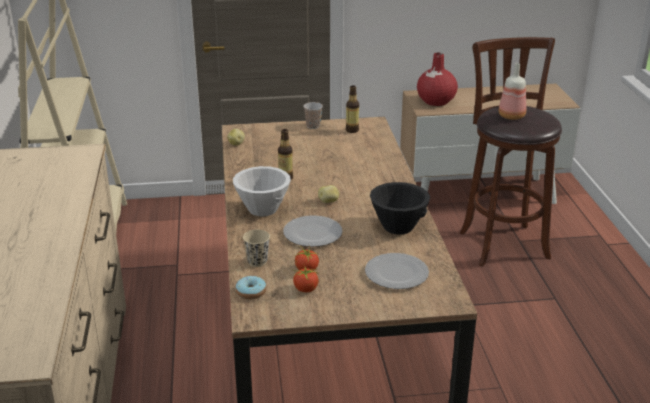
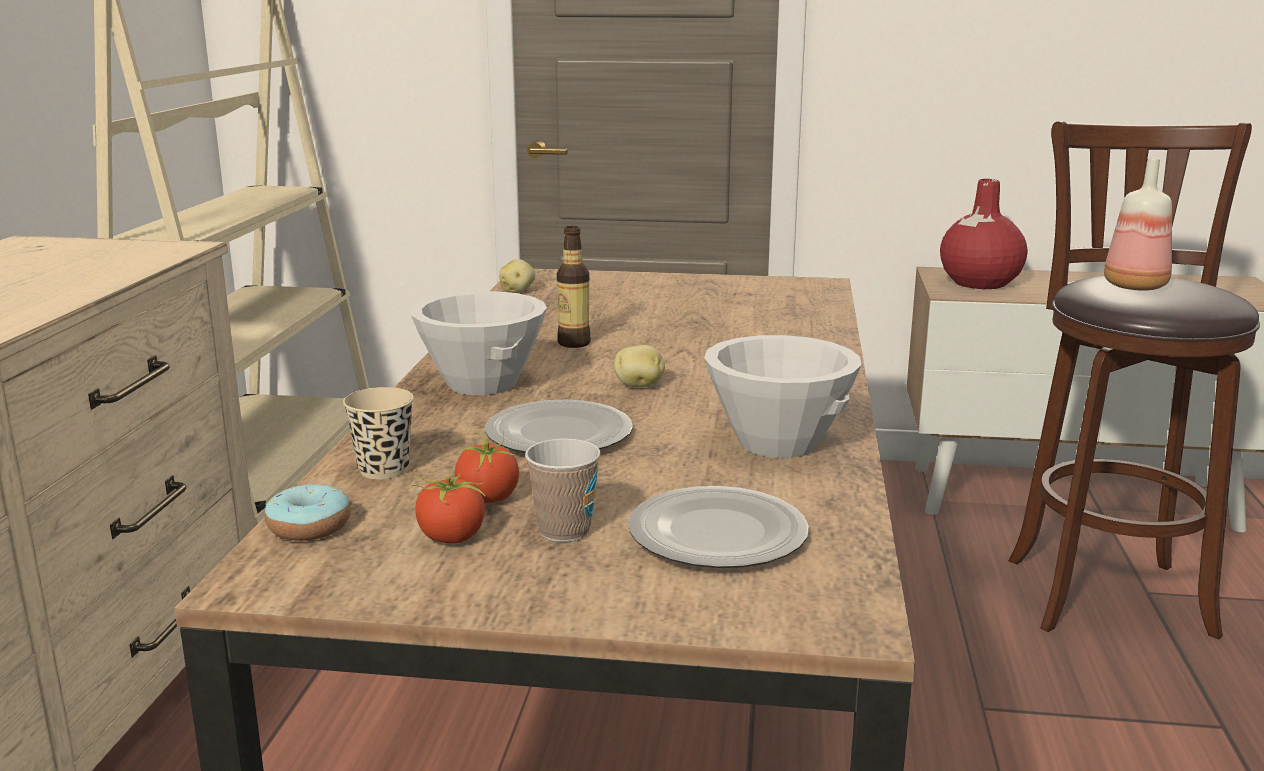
camera: 15 degrees right, 10 degrees down
(313, 126) = (690, 280): cup -> cup (564, 531)
(352, 130) = (767, 291): bottle -> none
(398, 227) = (778, 443): black bowl -> white bowl

